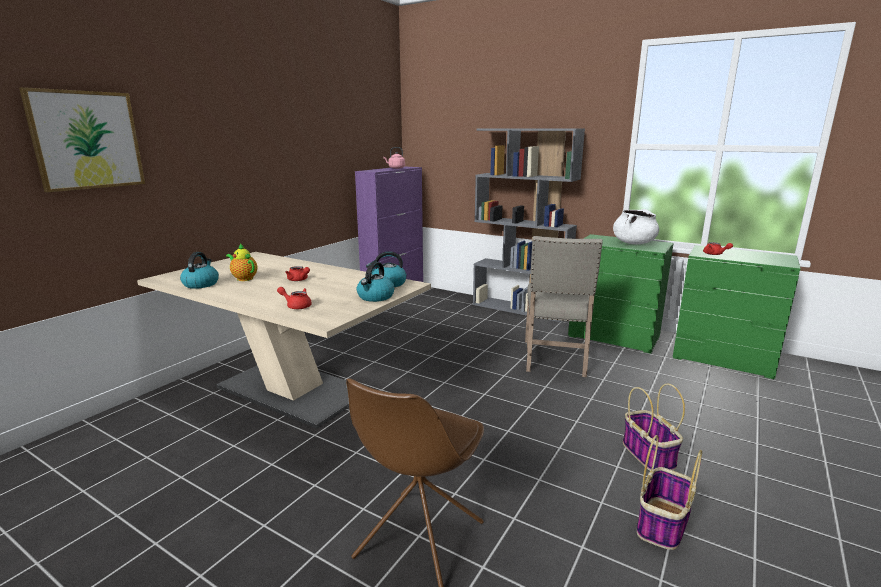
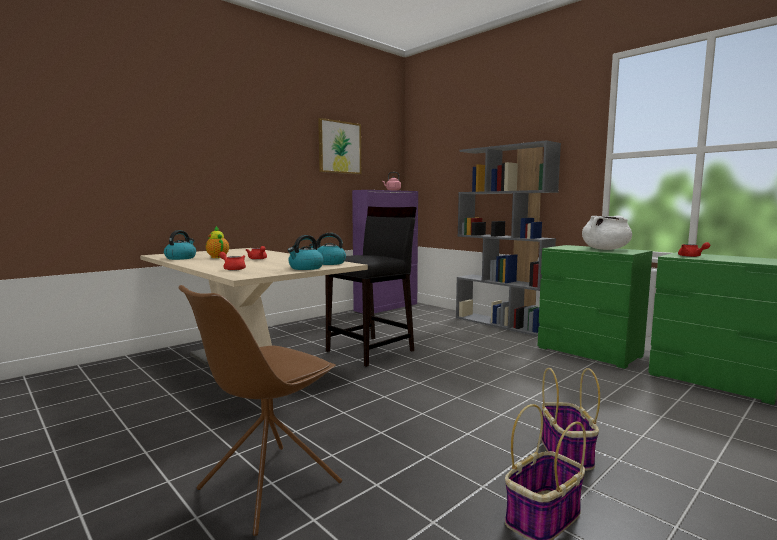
camera: 15 degrees right, 10 degrees down
(87, 140) = (112, 140): picture -> picture (339, 147)
(414, 358) = (371, 351): none -> black stool
(556, 359) = (513, 363): beige chair -> none

